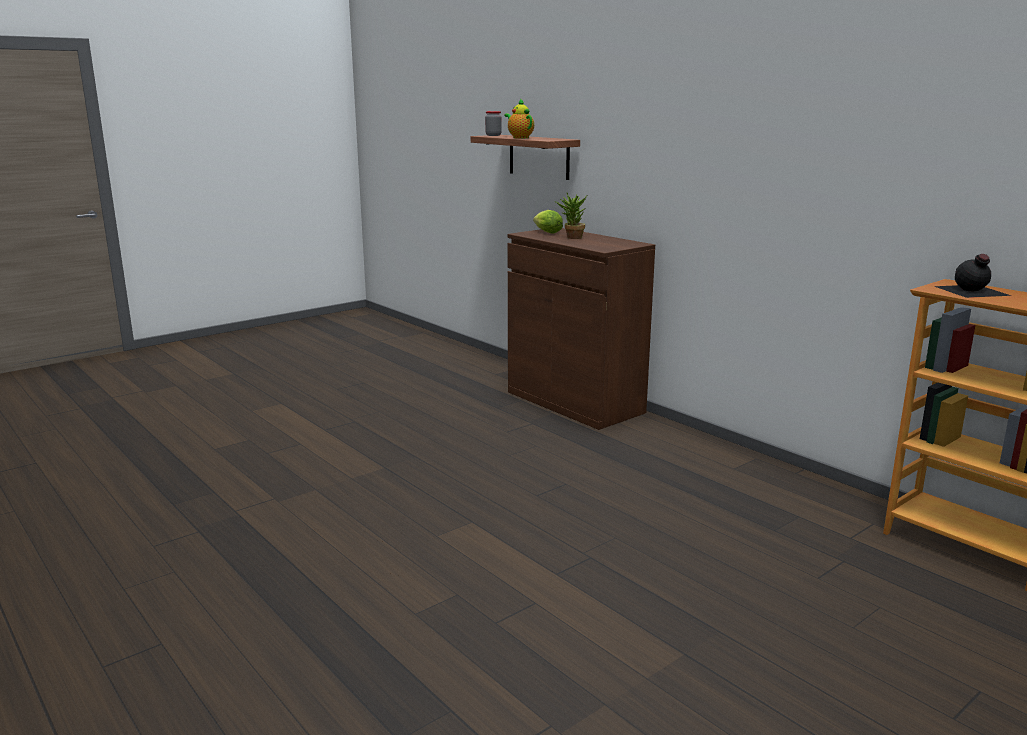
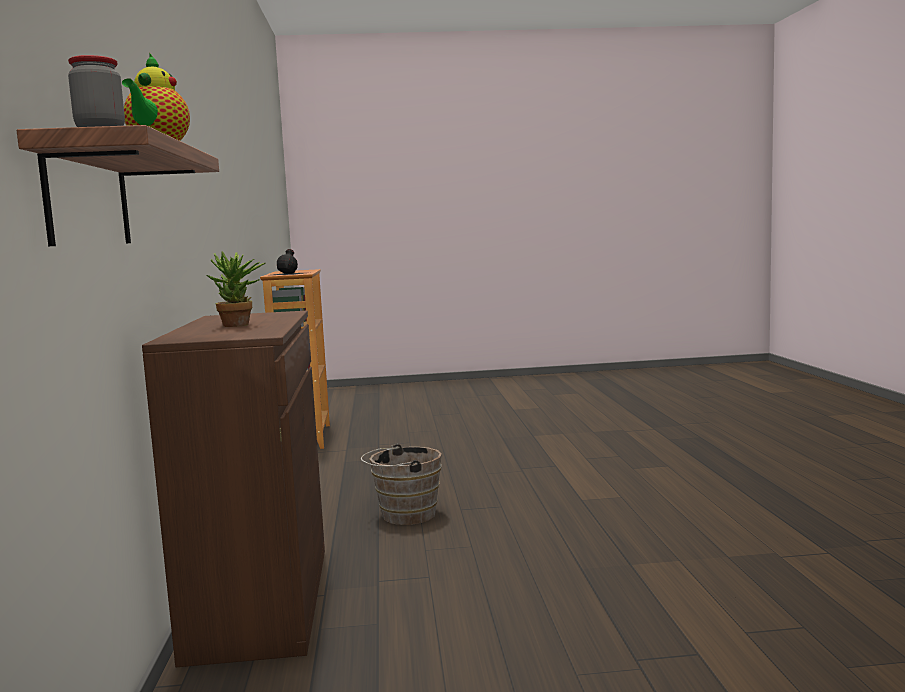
camera: 145 degrees left, 10 degrees down
(546, 232) = (222, 334): lettuce -> none
(601, 467) = (404, 515): none -> brown bucket

